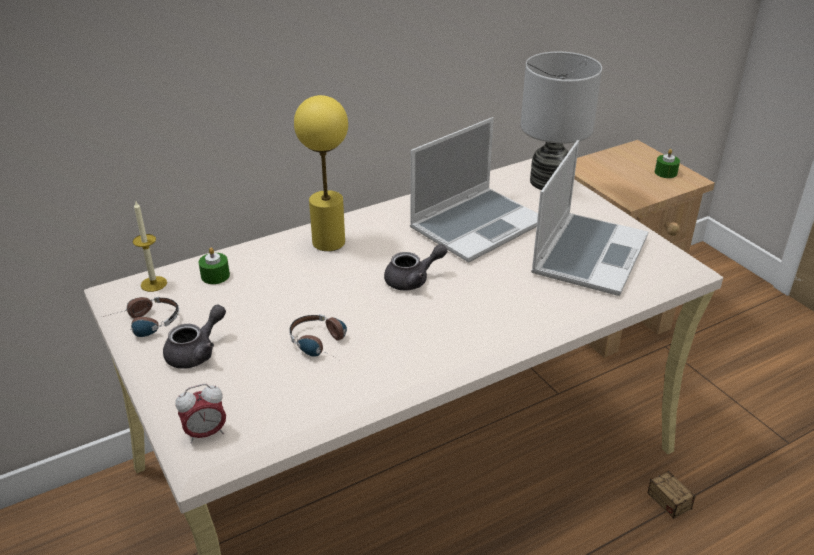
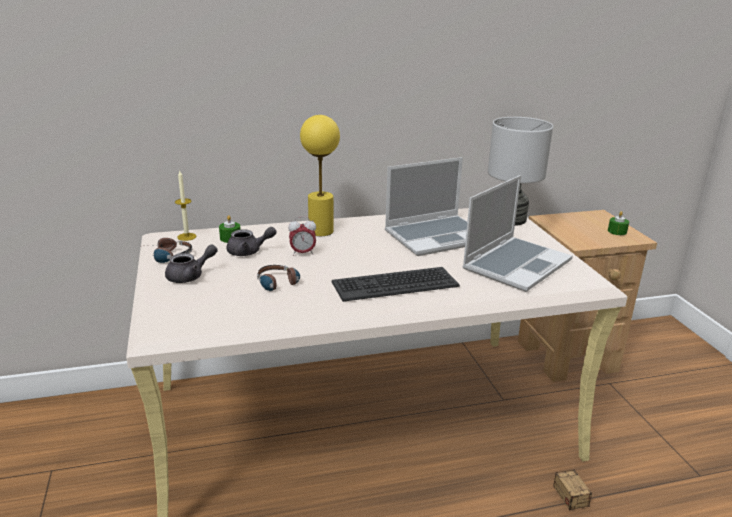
camera: 15 degrees right, 10 degrees down
(206, 433) = (166, 320): alarm clock -> alarm clock (302, 253)
(413, 280) = (369, 260): grey teapot -> grey teapot (249, 252)
(463, 314) = (394, 284): none -> keyboard

